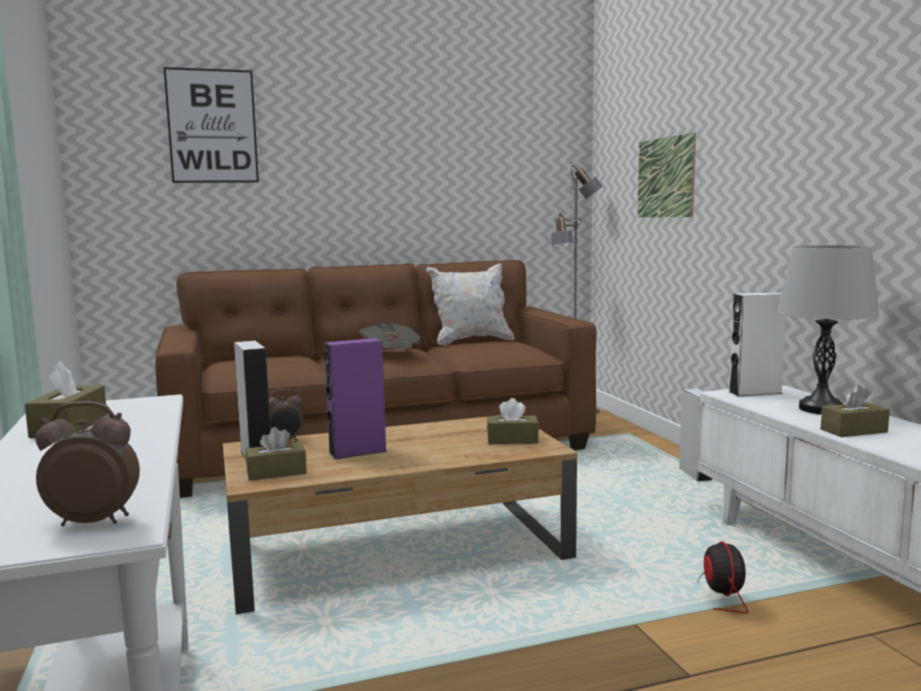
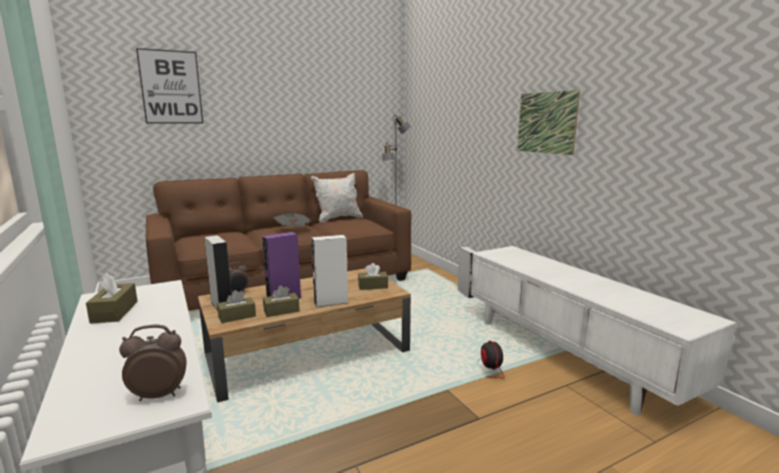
camera: 10 degrees left, 5 degrees up
(665, 177) = (448, 125): picture -> picture (546, 122)
(755, 393) = (501, 252): white speaker -> white speaker (331, 302)
(821, 409) = (537, 263): grey table lamp -> none
(853, 431) = (556, 277): brown tissue box -> brown tissue box (281, 311)

